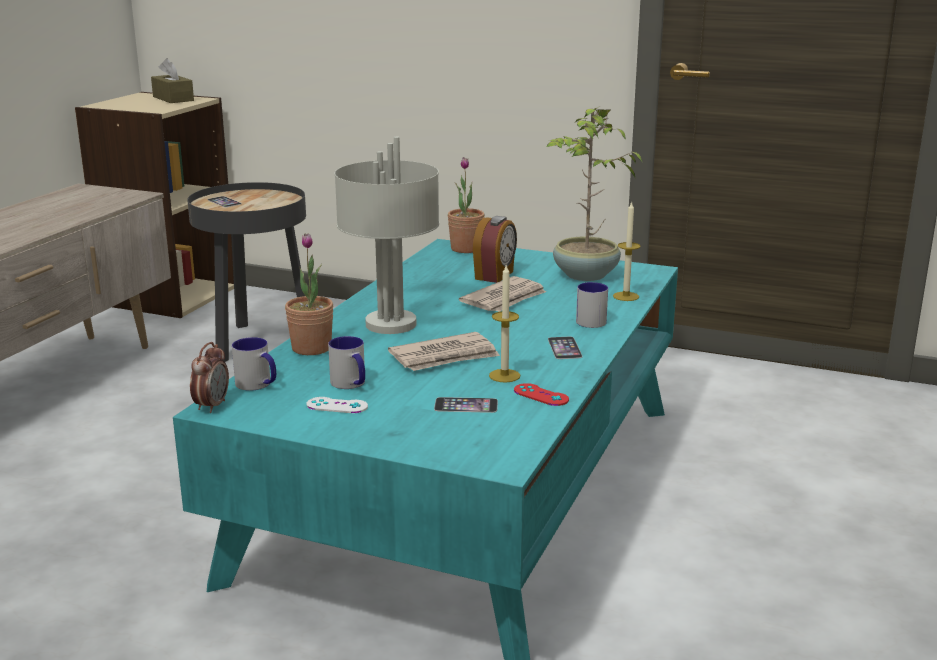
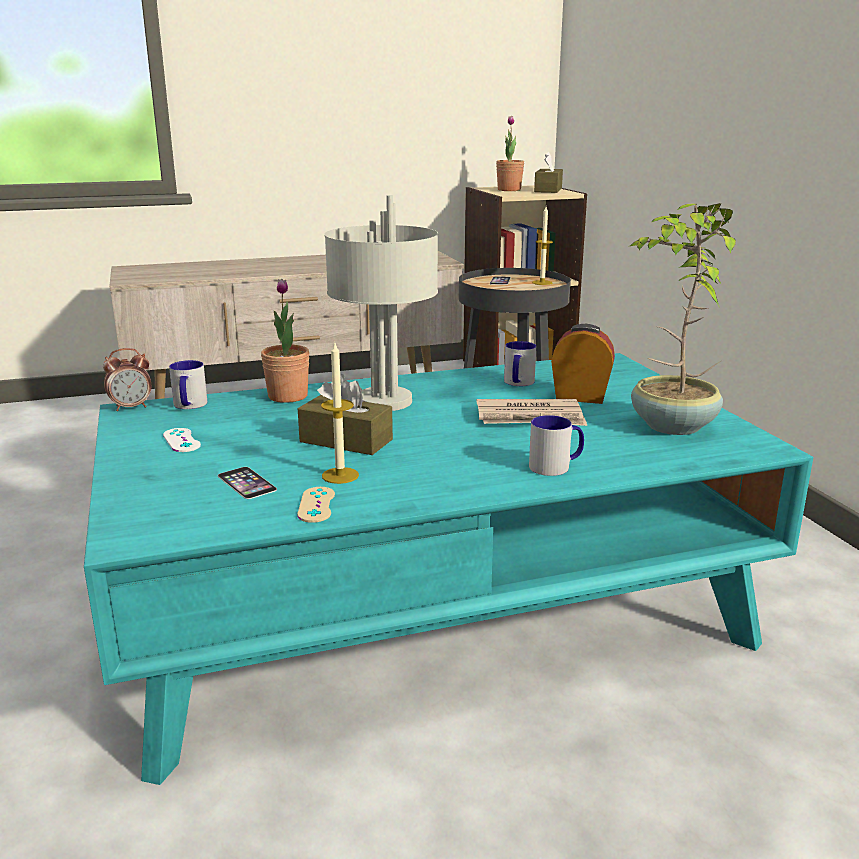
camera: 50 degrees right, 0 degrees up
(351, 384) = (232, 430): mug -> mug (518, 383)
(445, 357) = (346, 441): newspaper -> brown tissue box
(466, 249) = (619, 367): potted plant -> potted plant (509, 190)
(495, 275) = (580, 396): alarm clock -> alarm clock turned 150 degrees counterclockwise
(541, 395) = (316, 505): red game controller -> beige game controller
(564, 348) = (456, 477): phone -> none
(626, 296) = (657, 460): candle -> candle (542, 282)

